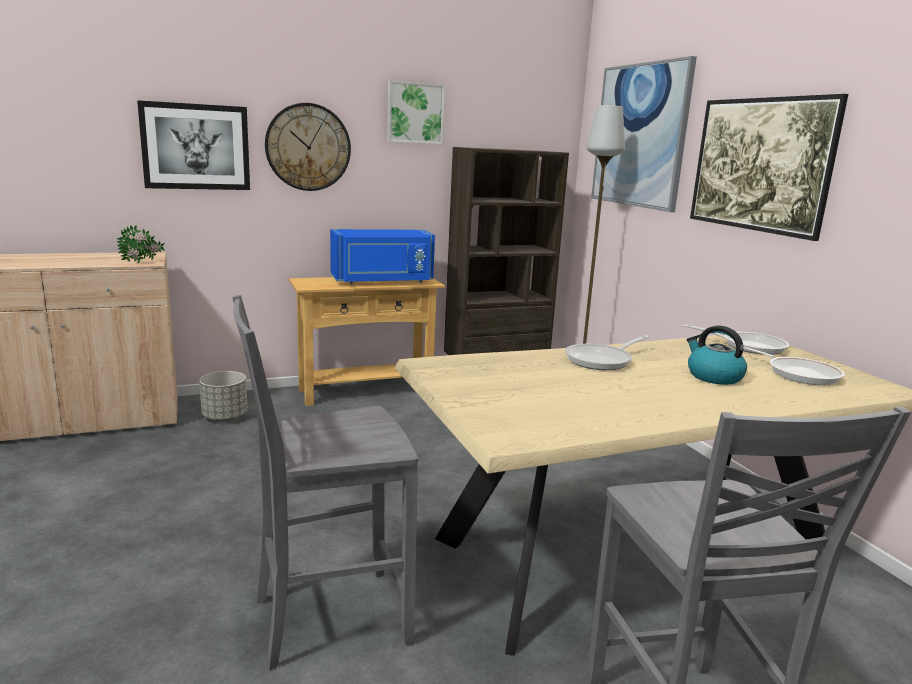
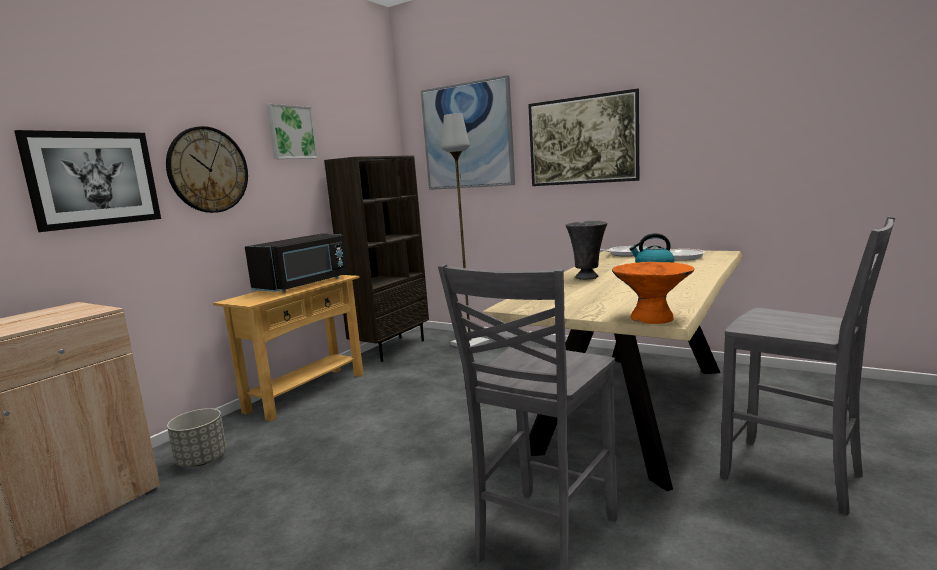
camera: 35 degrees left, 5 degrees down
(142, 262) = (88, 312): potted plant -> none
(382, 281) = (305, 284): blue microwave -> black microwave
(499, 431) = (651, 318): none -> orange bowl
(602, 360) = (587, 277): frying pan -> grey vase

